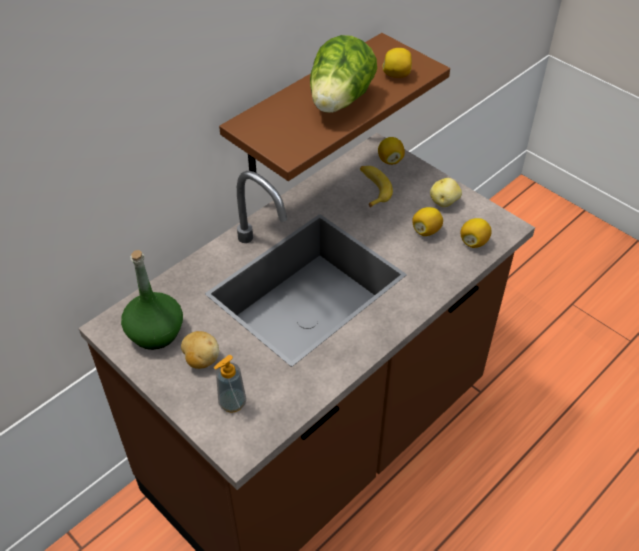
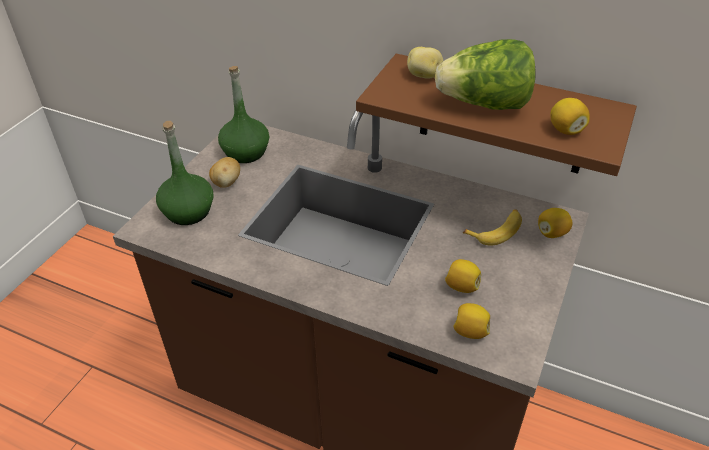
camera: 70 degrees right, 5 degrees down
(232, 403) = (188, 212): soap dispenser -> green bottle
(444, 202) = (518, 292): potato -> potato (424, 76)

